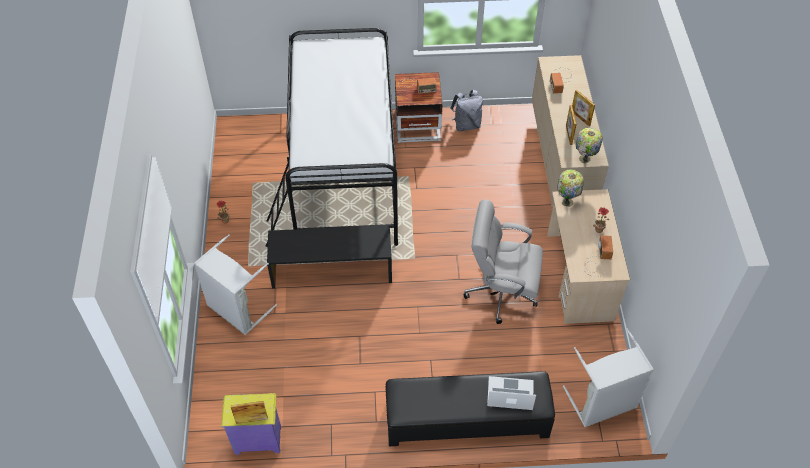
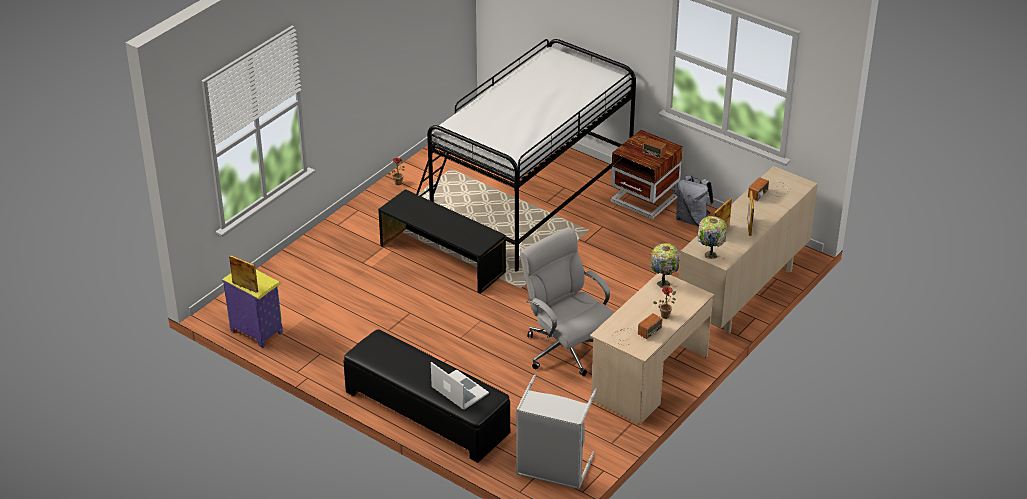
camera: 40 degrees right, 15 degrees down
(236, 310) = (336, 245): grey laundry basket -> none

